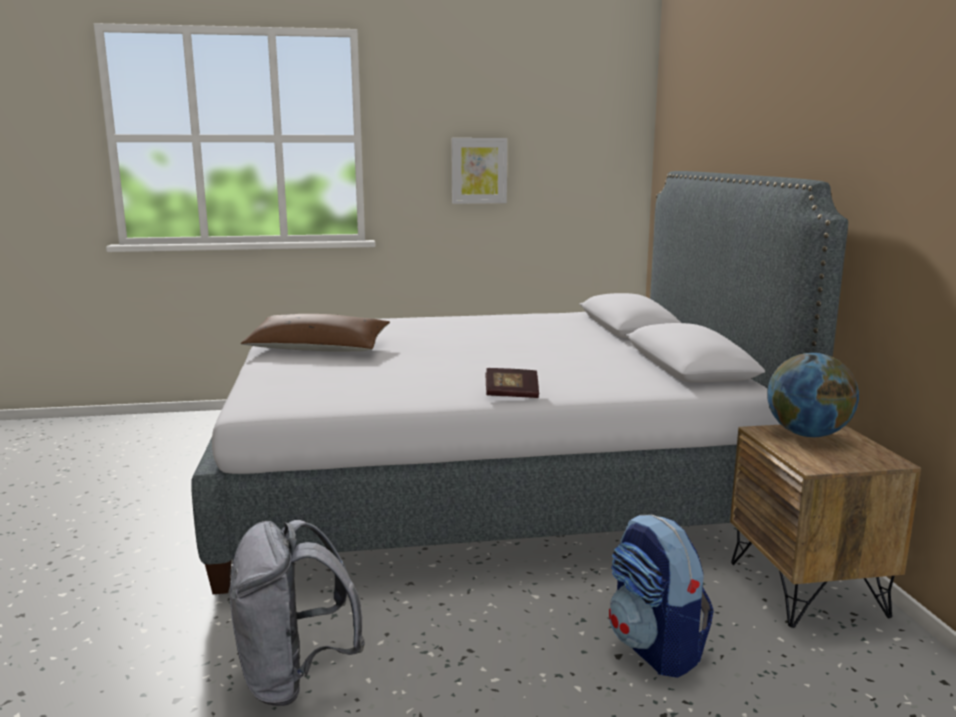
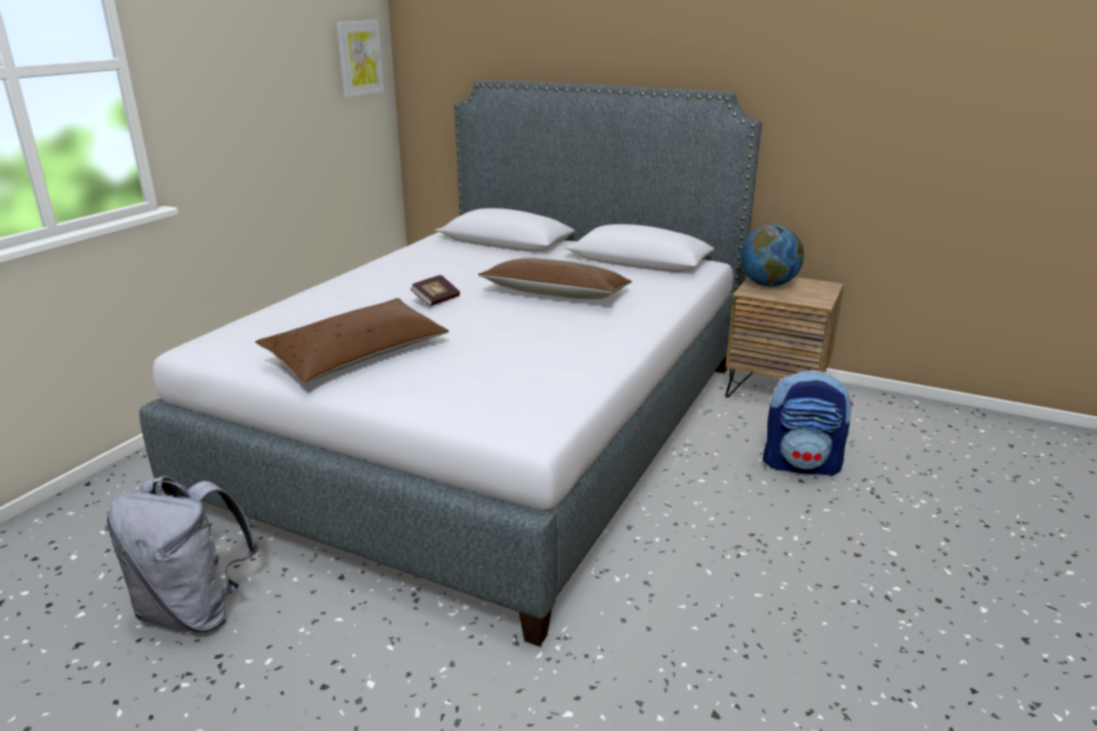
camera: 55 degrees left, 10 degrees up
(294, 678) = (729, 632): grey backpack -> grey backpack (195, 611)
(479, 170) = (260, 94): picture -> picture (359, 58)
(511, 394) = (639, 324): book -> book (436, 300)
(529, 361) = (555, 294): none -> brown pillow

